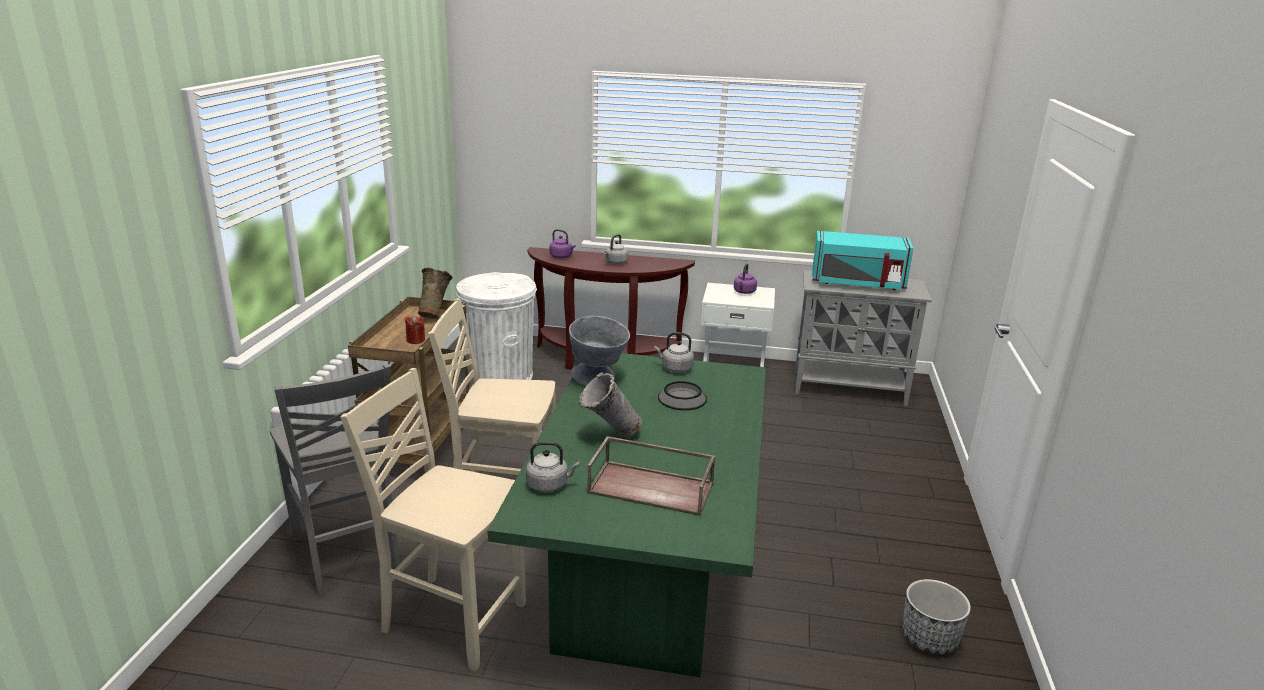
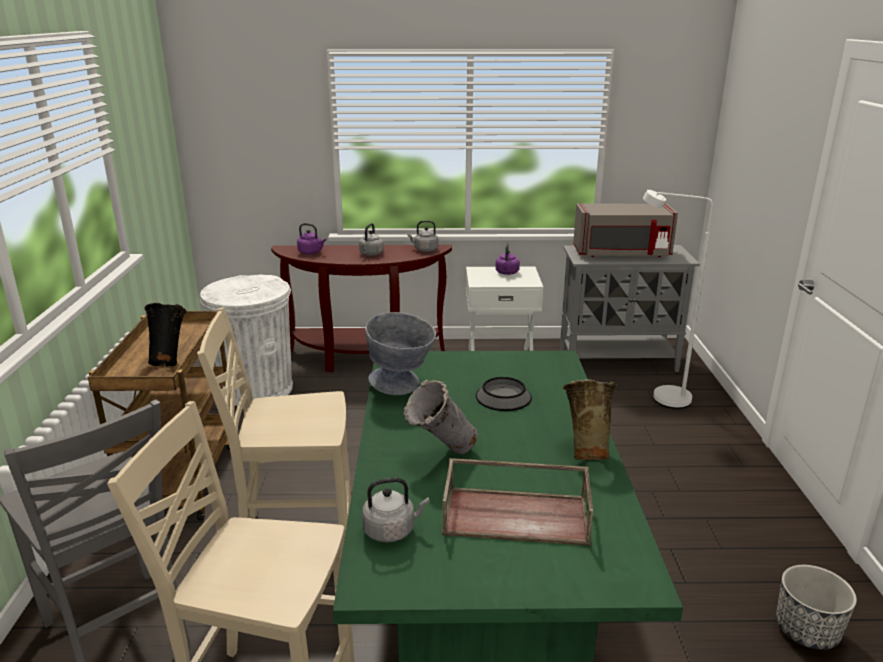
camera: 10 degrees left, 0 degrees up
(415, 340) = (169, 361): red candle -> black vase
(435, 315) = (186, 329): beige vase -> beige vase (586, 451)
(675, 368) = (481, 362): grey kettle -> grey kettle (424, 250)
(857, 283) = (622, 254): turquoise microwave -> grey microwave
(879, 427) = (661, 397): none -> white floor lamp

